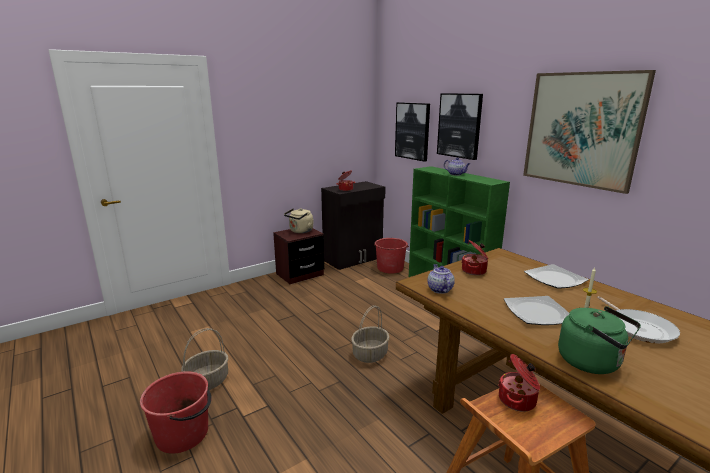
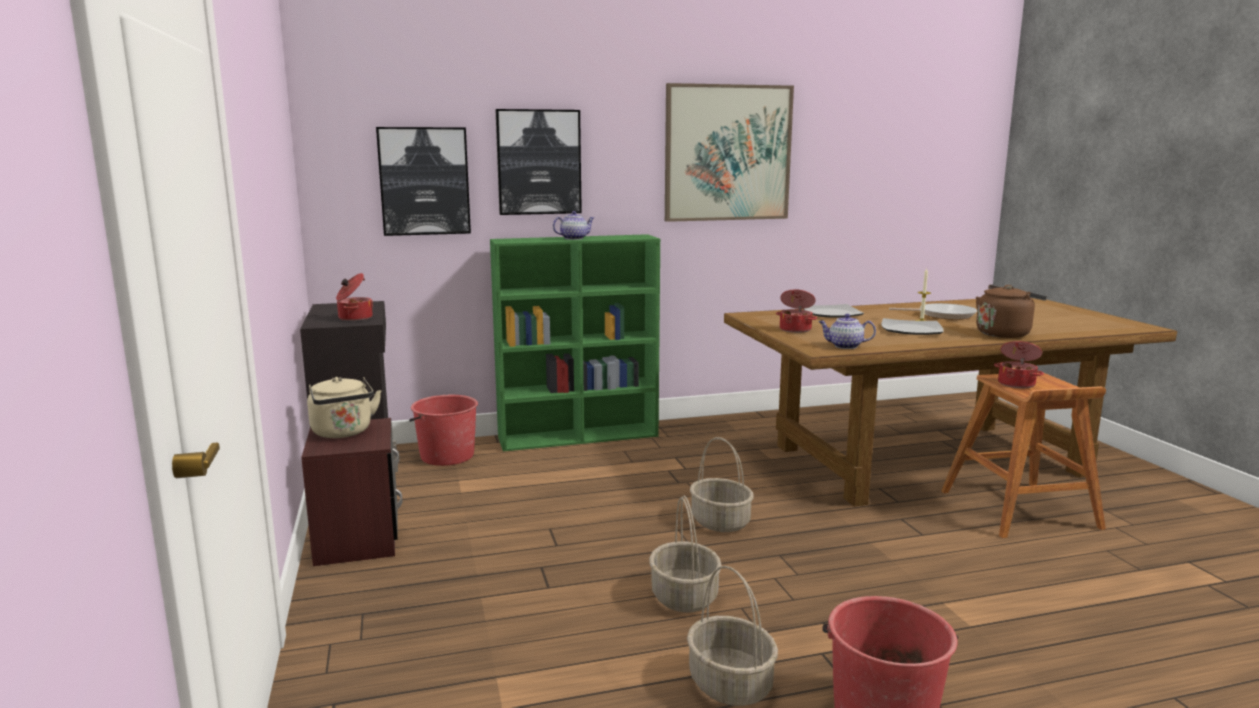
camera: 70 degrees left, 5 degrees down
(280, 356) = (685, 597): none -> basket
(592, 362) = (1004, 334): green kettle -> brown kettle

